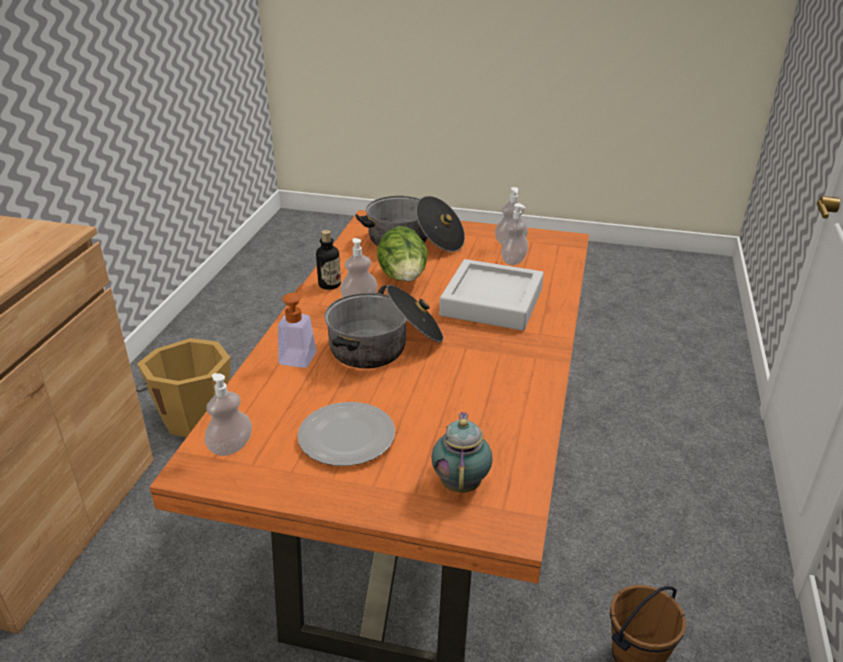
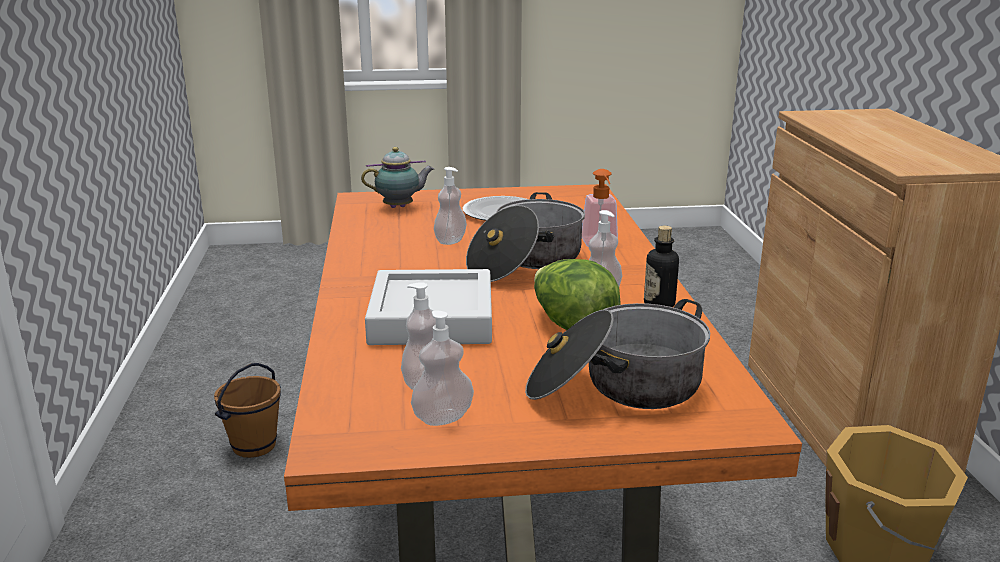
camera: 160 degrees right, 10 degrees down
(231, 447) = (579, 199): soap dispenser -> soap dispenser (450, 241)
(461, 483) = (400, 207): teapot -> teapot turned 90 degrees counterclockwise

